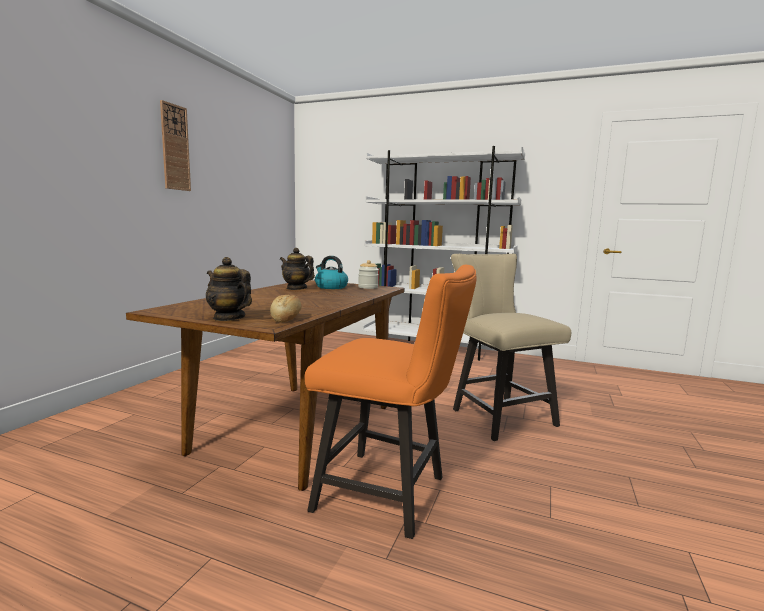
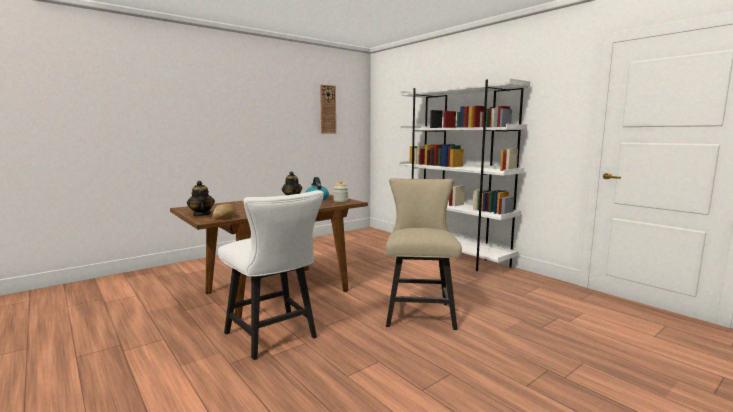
camera: 30 degrees right, 0 degrees up
(175, 147) = (260, 103): wall clock -> wall clock (328, 109)
(390, 495) = (274, 337): orange chair -> white chair

